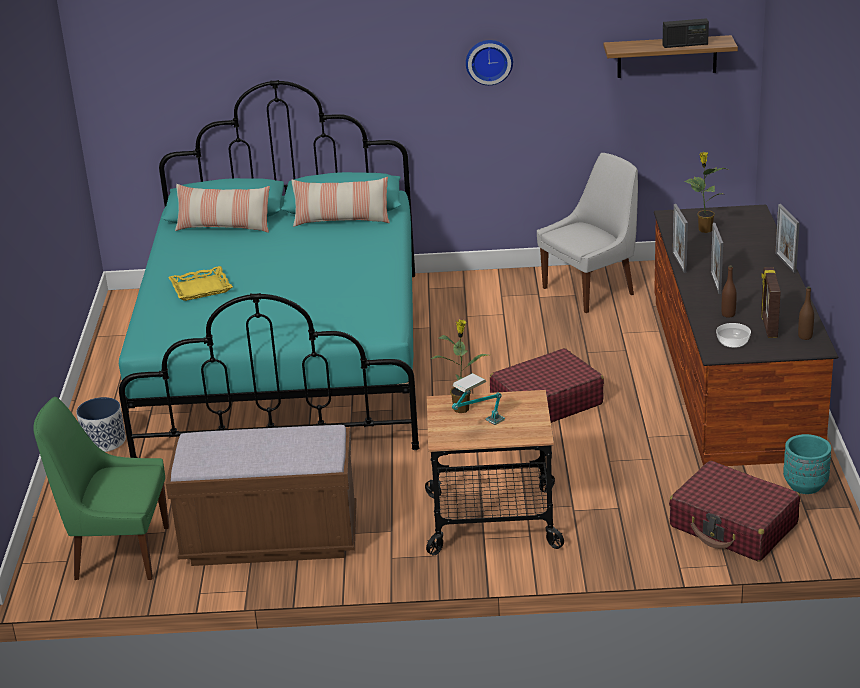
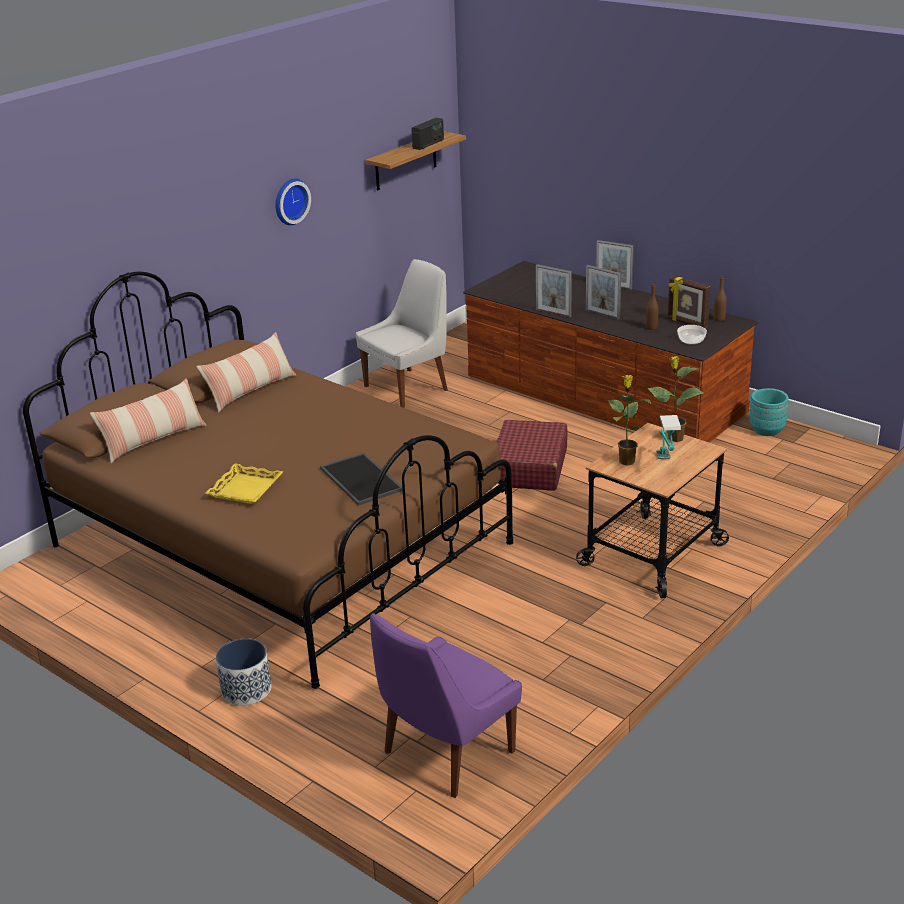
camera: 50 degrees left, 0 degrees up
(117, 553) = (445, 754): green chair -> purple chair
(270, 540) = (539, 664): brown bench -> none
(271, 319) = (363, 479): none -> tray
(287, 362) = (281, 545): turquoise bed -> brown bed
(591, 290) = (409, 387): white chair -> white chair turned 45 degrees clockwise
(704, 229) = (522, 289): potted plant -> potted plant (674, 438)
(733, 526) = (780, 472): red suitcase -> none

